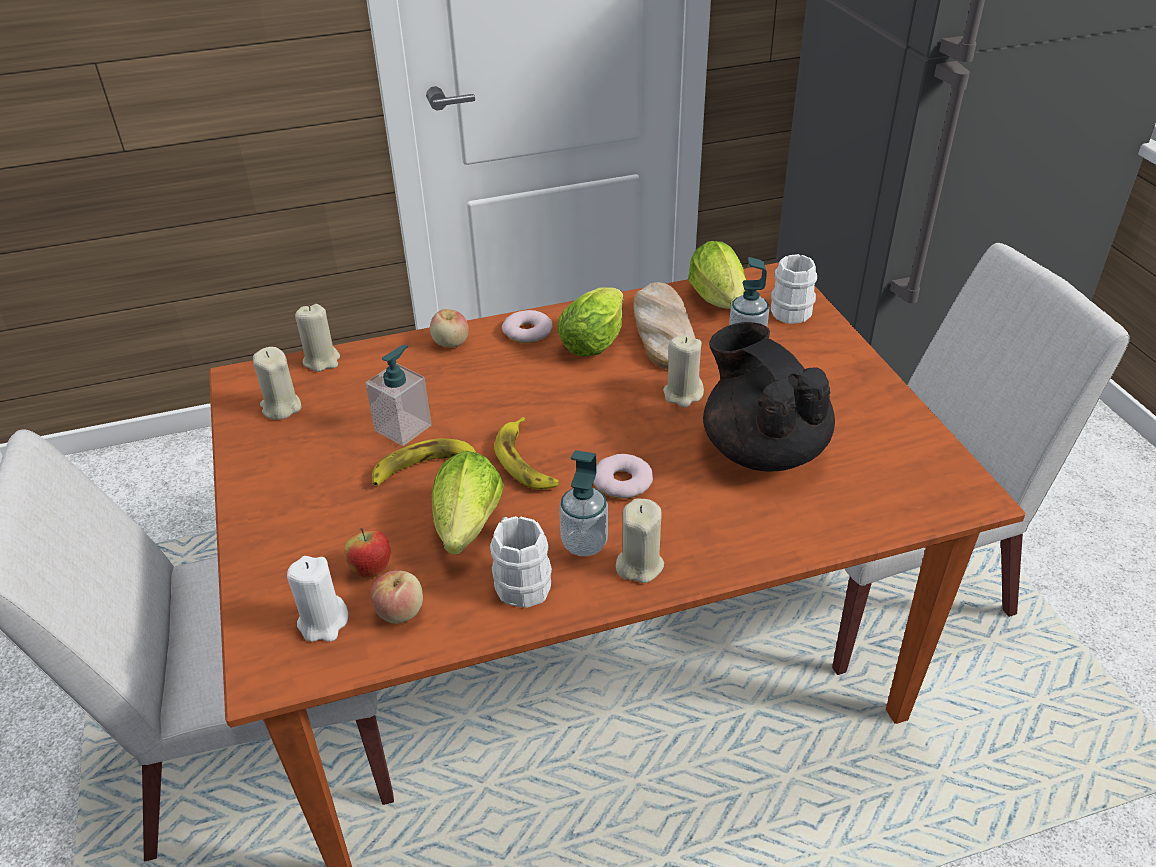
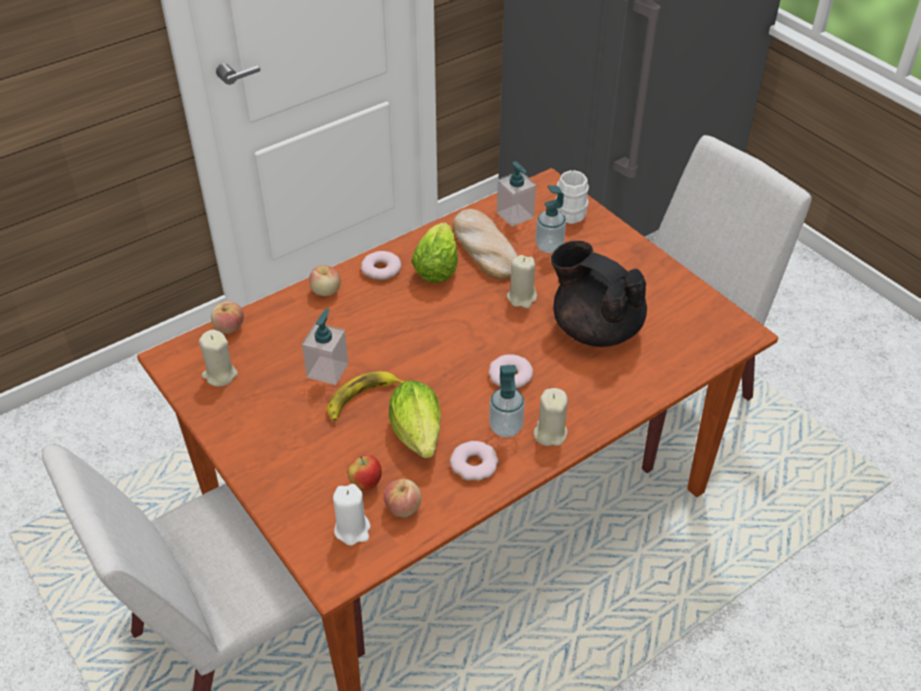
camera: 20 degrees left, 5 degrees up
(322, 360) = (229, 328): beige candle -> apple
(519, 580) = (474, 464): white mug -> donut
(526, 461) = (434, 376): banana -> none
(719, 302) = (515, 215): lettuce -> soap dispenser

